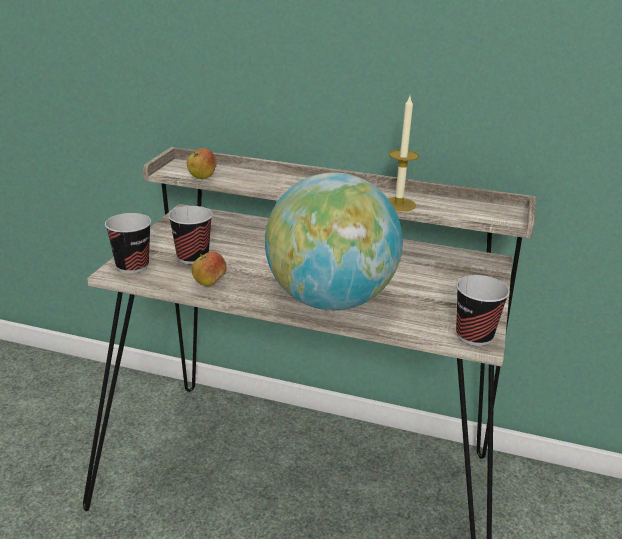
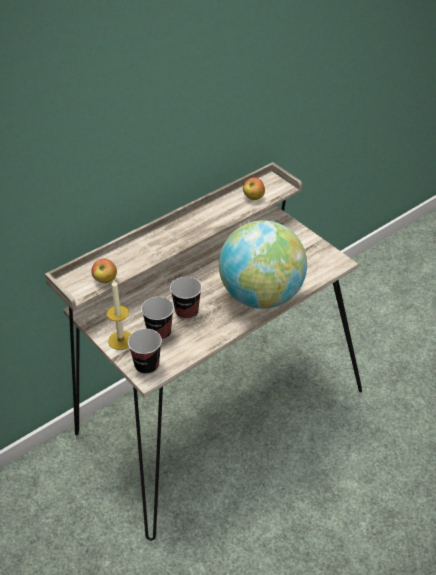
camera: 55 degrees left, 15 degrees up
(209, 283) = (200, 338): apple -> apple (253, 197)
(398, 204) = (226, 215): candle -> candle (121, 340)
(474, 336) = (334, 262): cup -> cup (186, 312)

